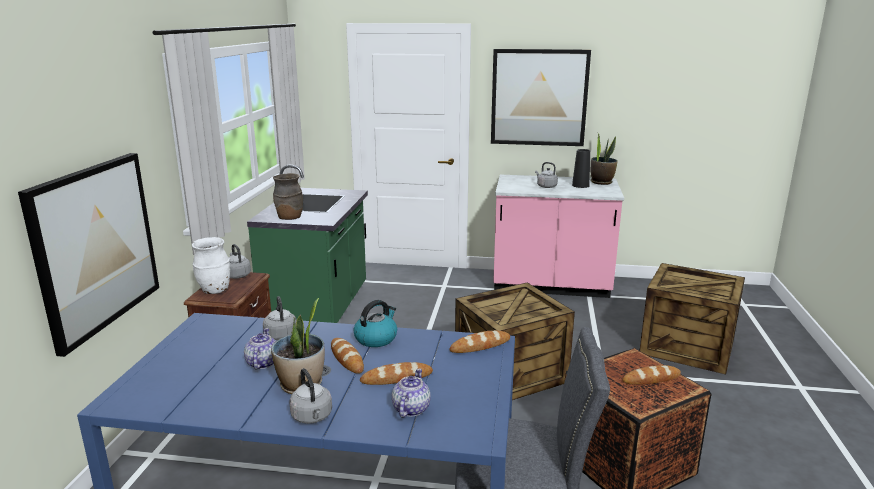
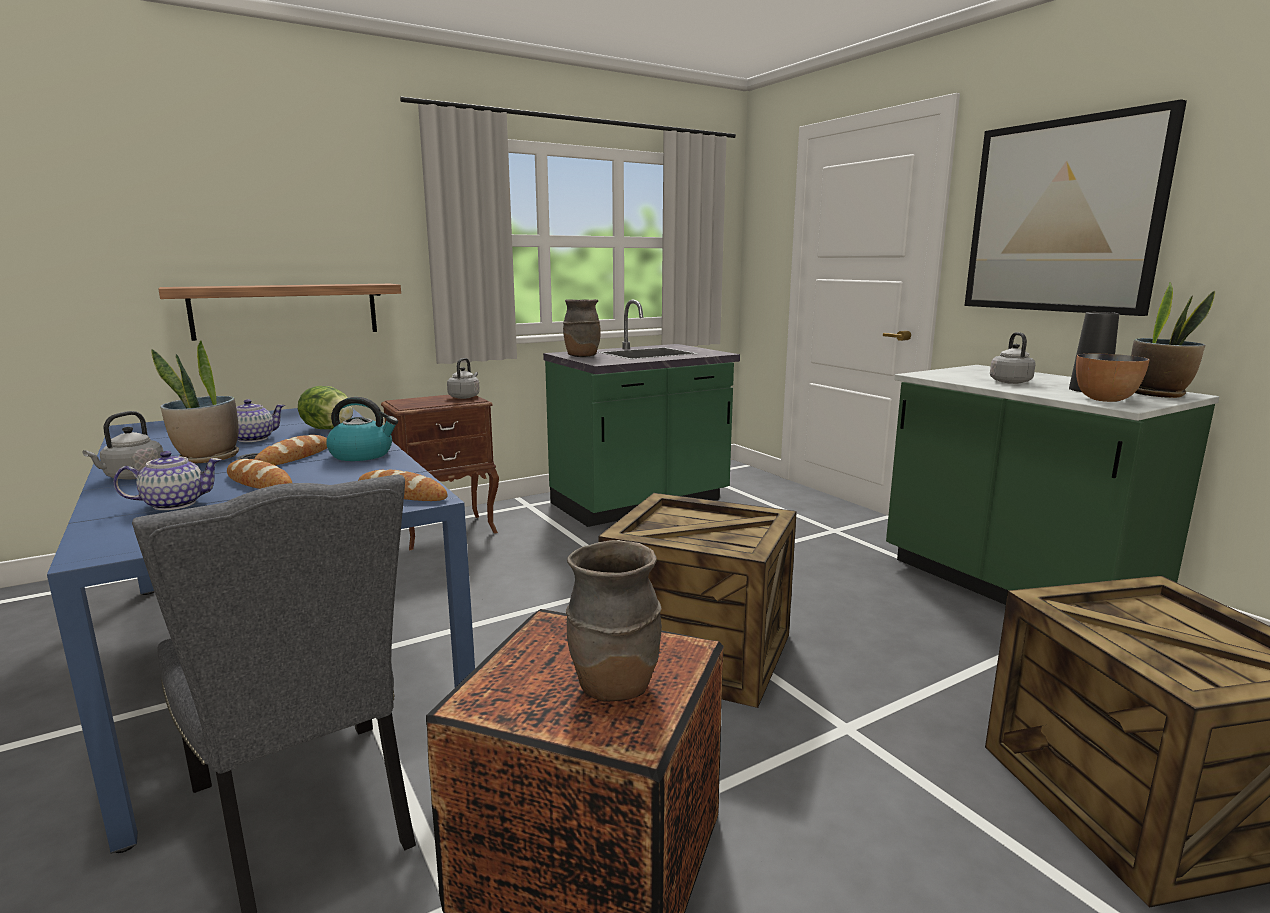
camera: 50 degrees right, 5 degrees down
(95, 247) = (286, 310): picture -> shelf
(215, 290) = (417, 400): white vase -> none
(280, 334) = (329, 429): grey kettle -> lettuce
(551, 286) = (1012, 589): pink counter -> green counter
(599, 191) = (1104, 399): none -> bowl
(651, 379) = (613, 687): bread -> brown vase

